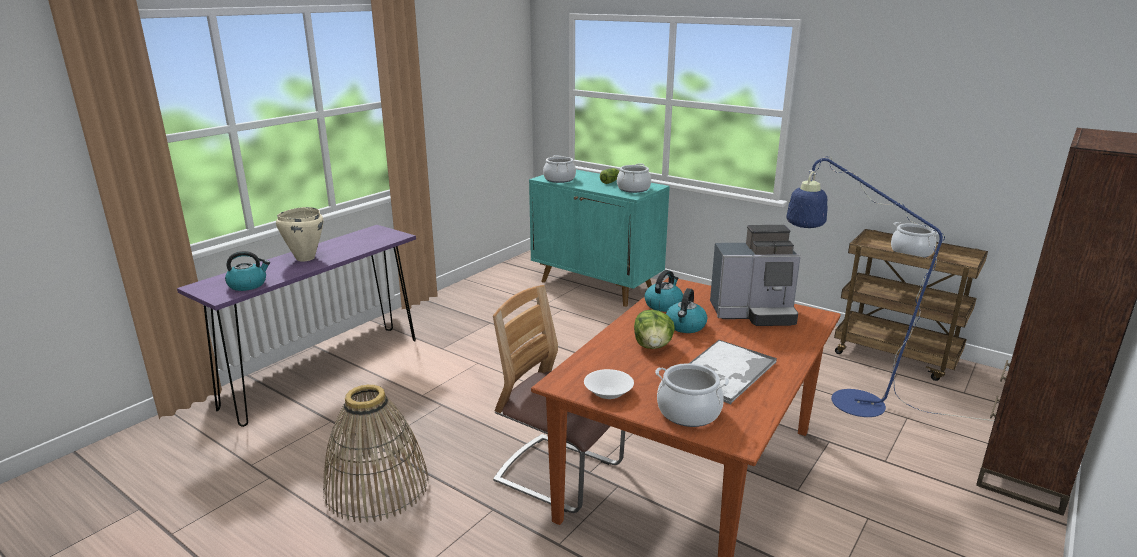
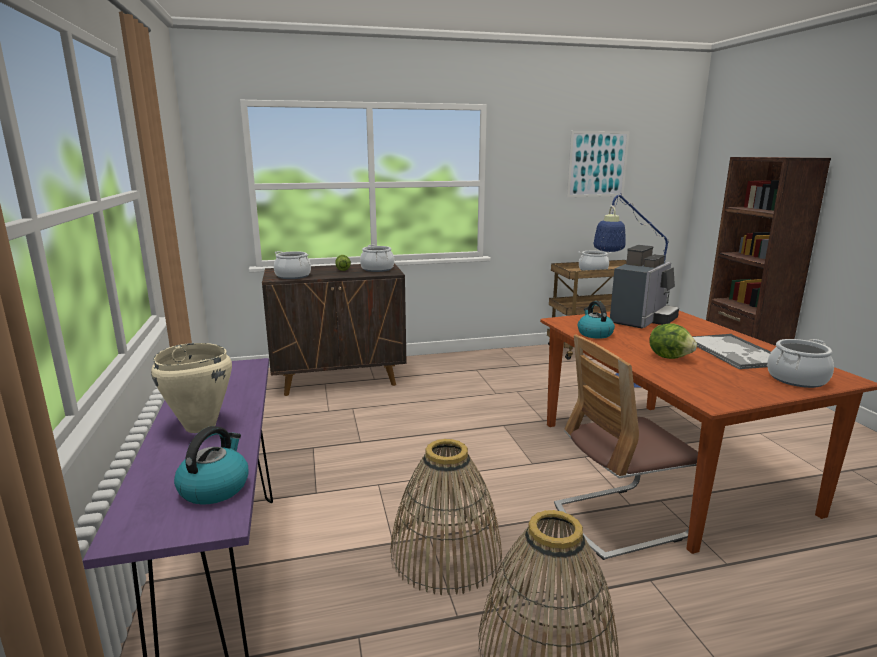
camera: 50 degrees left, 5 degrees down
(431, 417) = (445, 553): none -> basket
(597, 285) = (340, 380): turquoise cabinet -> brown cabinet
(609, 391) = (744, 391): white bowl -> none
(685, 326) = (643, 339): kettle -> none
(959, 106) = (597, 164): none -> picture

